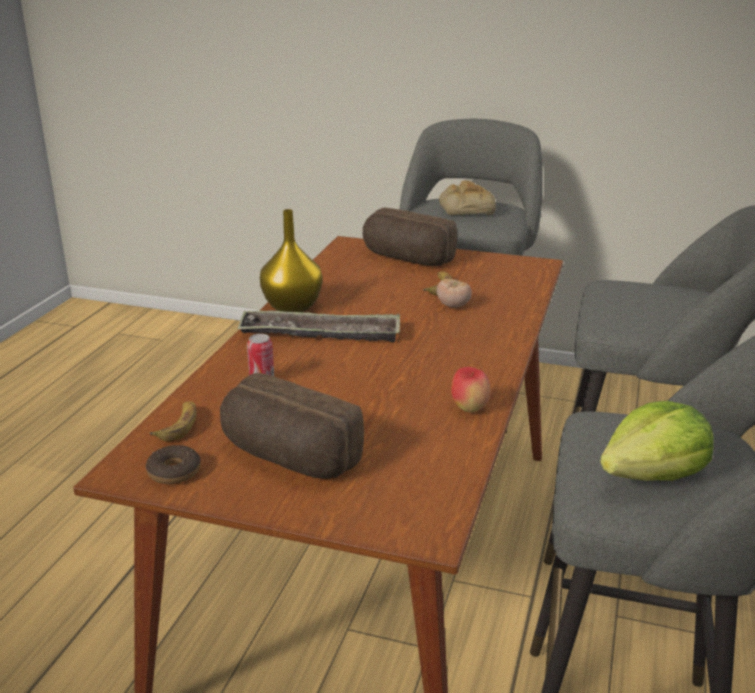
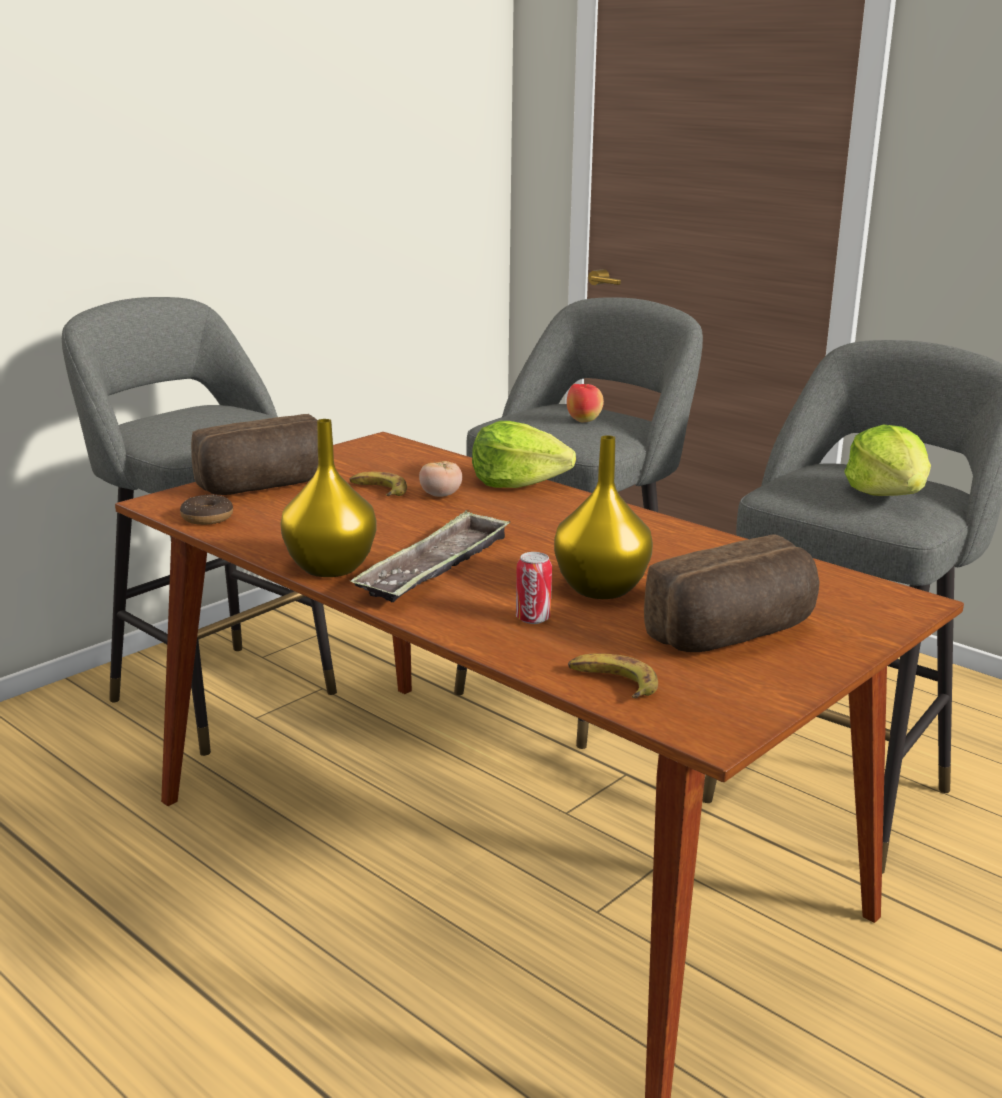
camera: 65 degrees left, 5 degrees down
(174, 472) = (728, 700): donut -> donut (207, 518)
(331, 392) = (599, 589): none -> yellow vase
(465, 207) = (191, 419): bread -> none
(469, 409) = (691, 539): apple -> apple (583, 421)
(513, 323) = (518, 483): none -> lettuce

